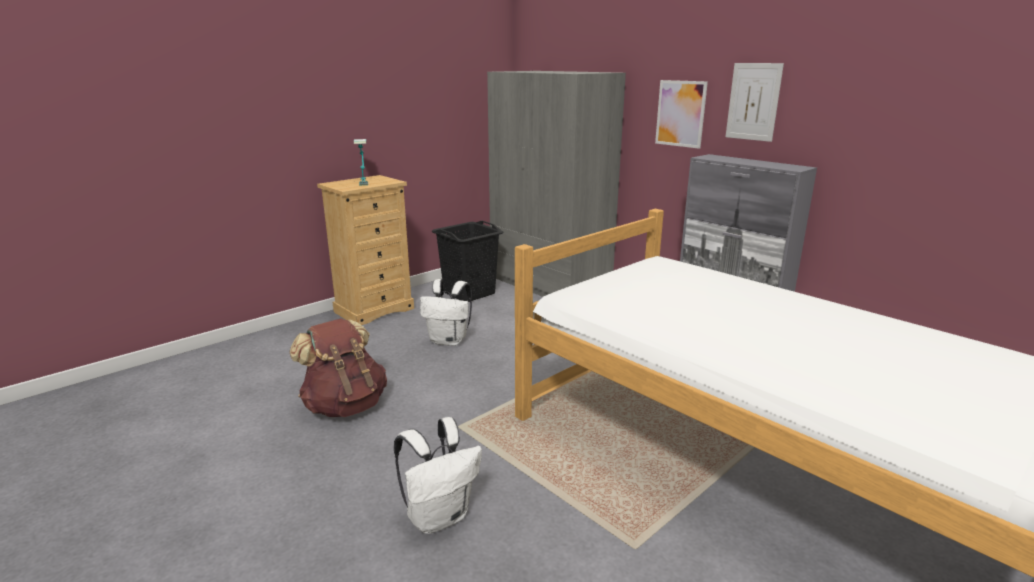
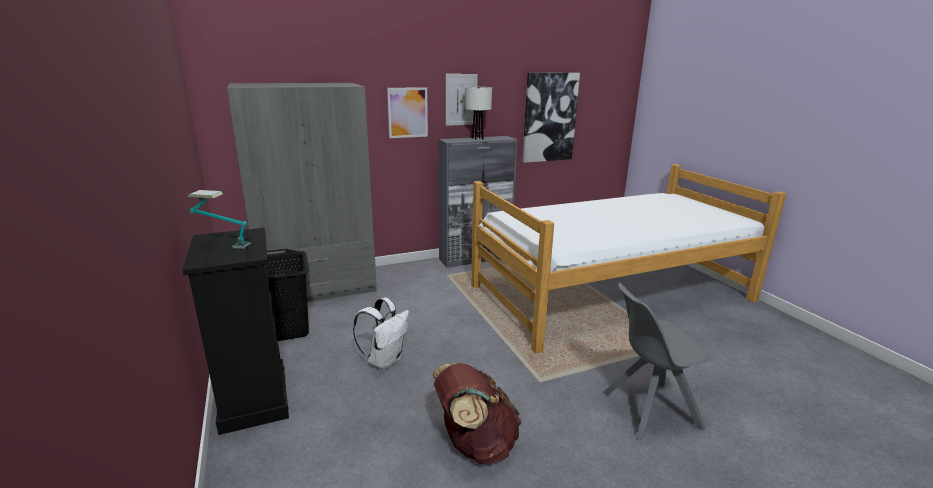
camera: 70 degrees left, 0 degrees up
(374, 310) = (254, 399): beige dresser -> black dresser
(439, 516) = (648, 410): white backpack -> grey chair
(751, 161) = (477, 138): none -> white table lamp
(923, 149) = (549, 117): none -> picture

